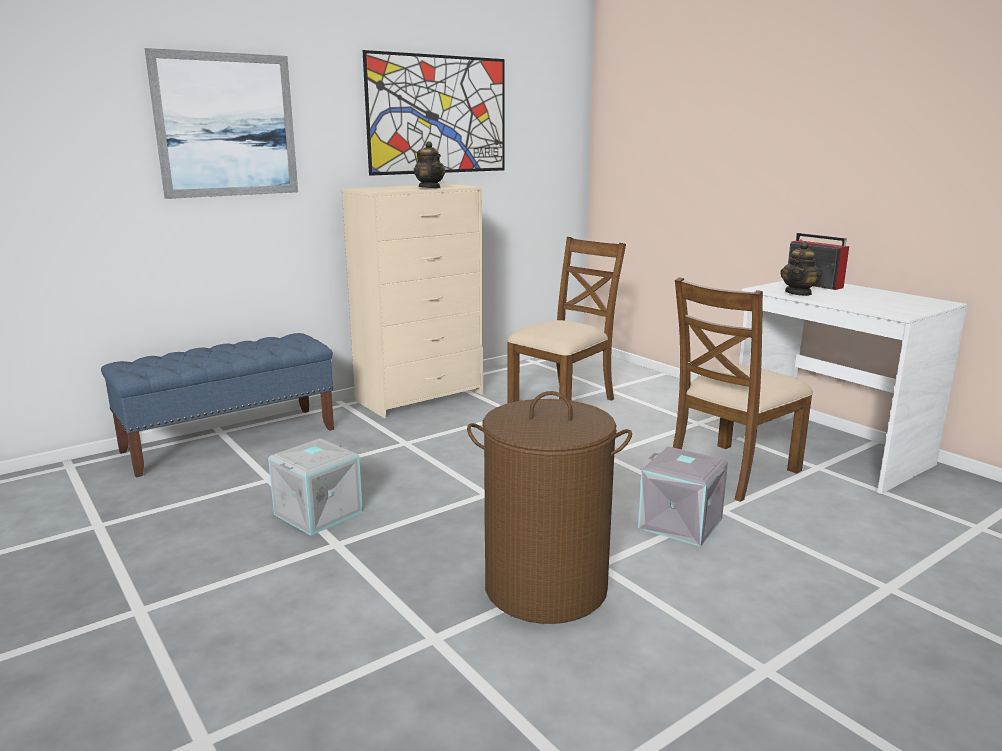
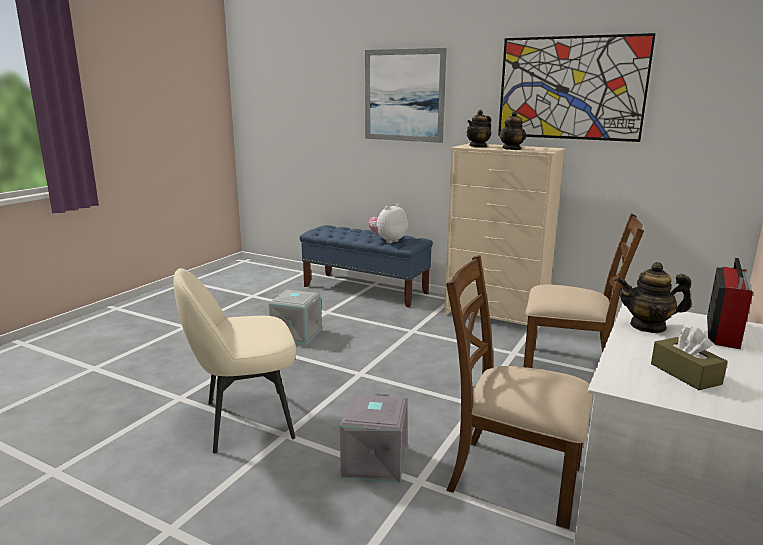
camera: 65 degrees right, 0 degrees up
(274, 348) = (388, 241): none -> plush toy
(385, 189) = (478, 146): none -> teapot
(545, 588) = (245, 420): brown laundry basket -> beige chair
(884, 302) = (685, 374): none -> brown tissue box

